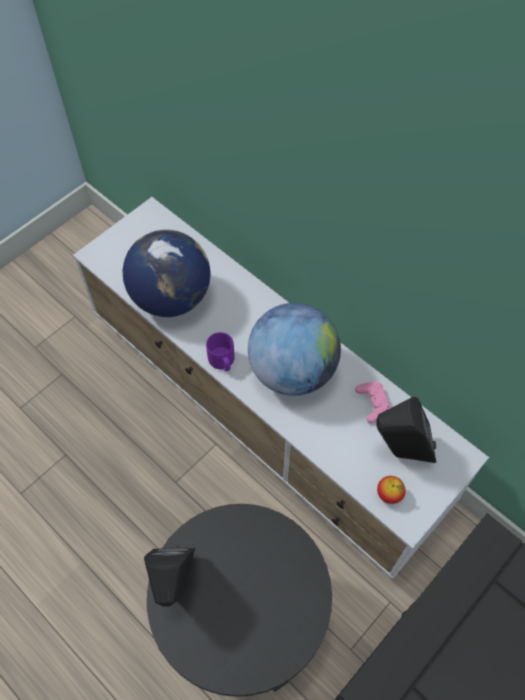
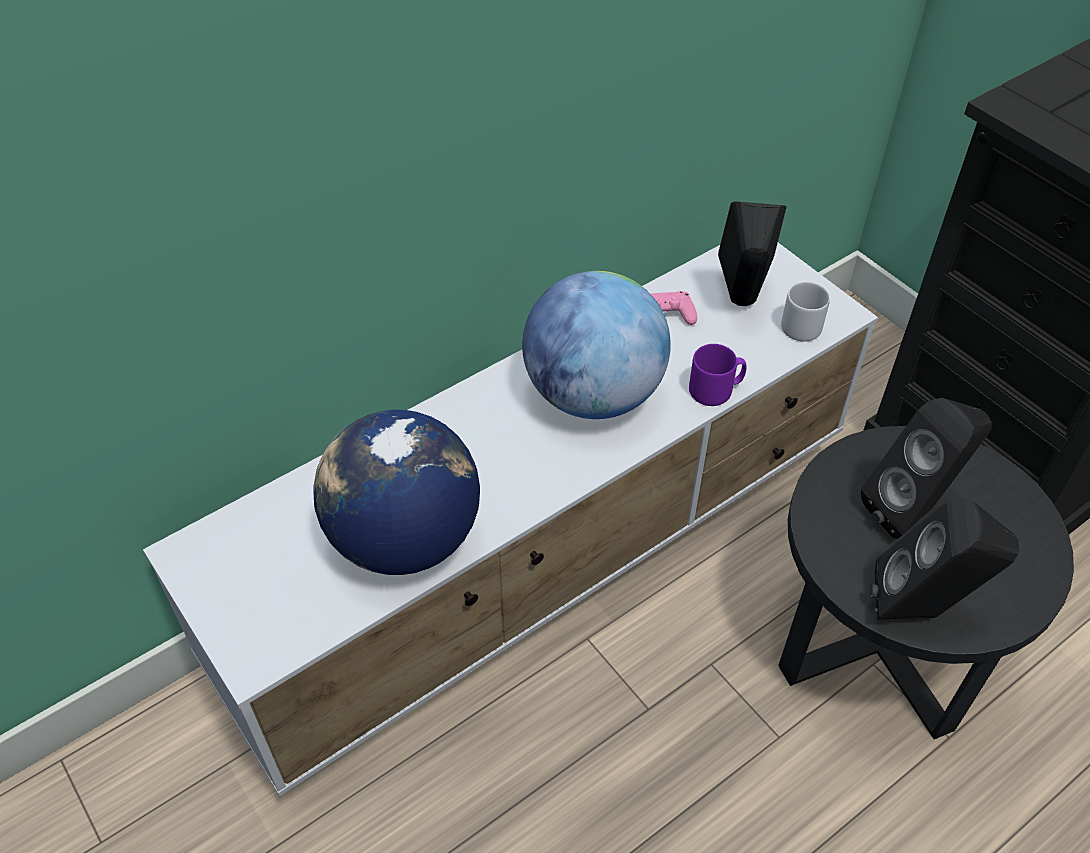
camera: 80 degrees left, 10 degrees down
(222, 361) = (557, 479): purple mug -> purple mug (716, 390)
(253, 581) = (911, 510): none -> black speaker
(389, 494) = (803, 324): apple -> grey mug

